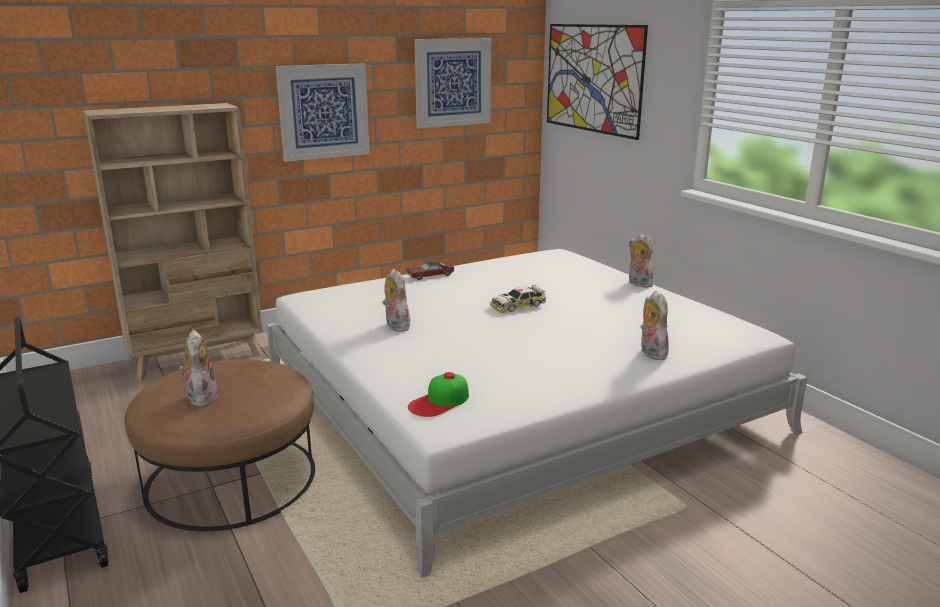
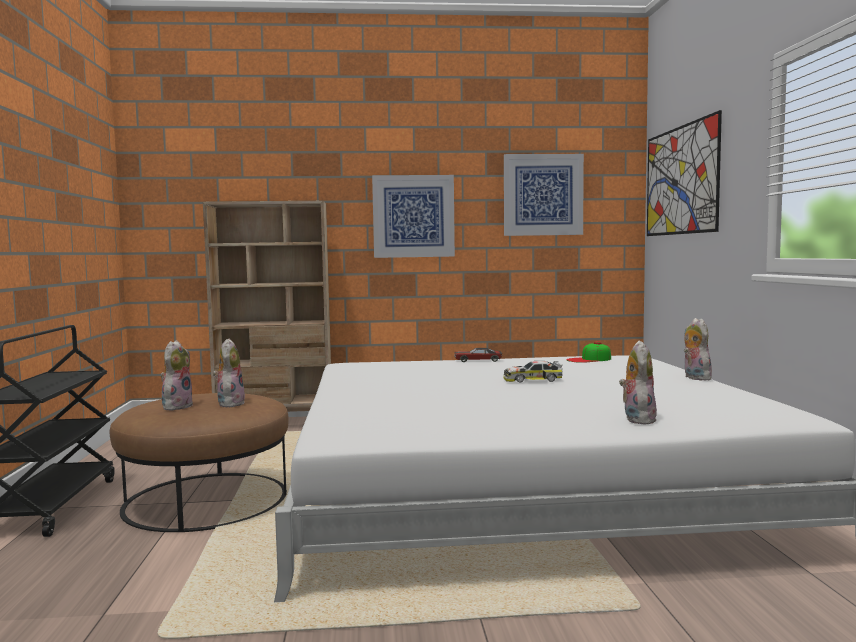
camera: 25 degrees right, 15 degrees down
(395, 326) = (395, 383): plush toy -> plush toy (229, 404)
(439, 401) = (357, 425): cap -> cap (589, 359)

